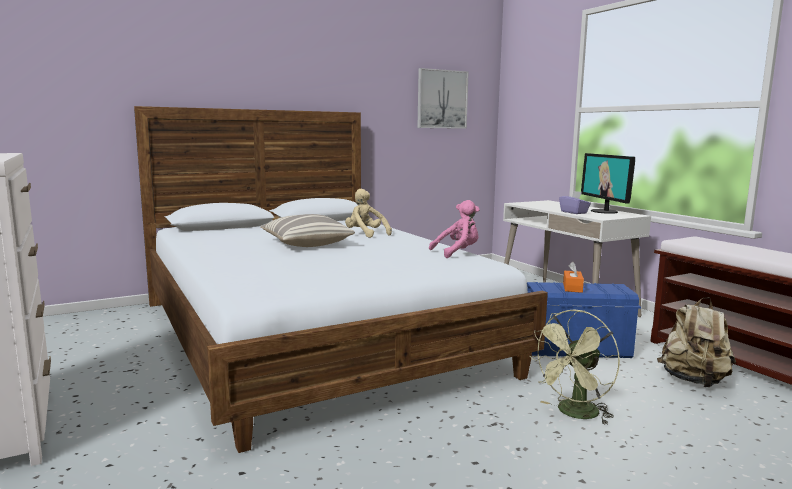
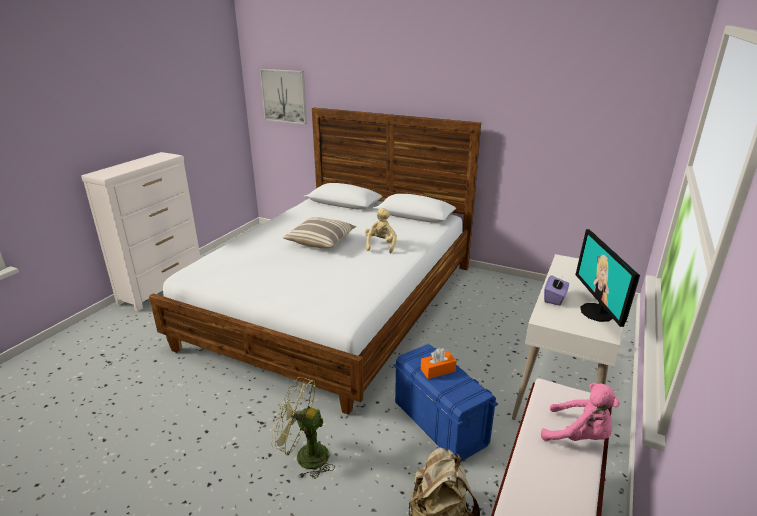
camera: 55 degrees right, 15 degrees up
(442, 99) = (591, 113): picture -> picture (284, 96)
(457, 253) = (363, 293): pink plush toy -> pink plush toy (578, 436)
(604, 211) = (597, 312): monitor -> monitor turned 45 degrees counterclockwise

